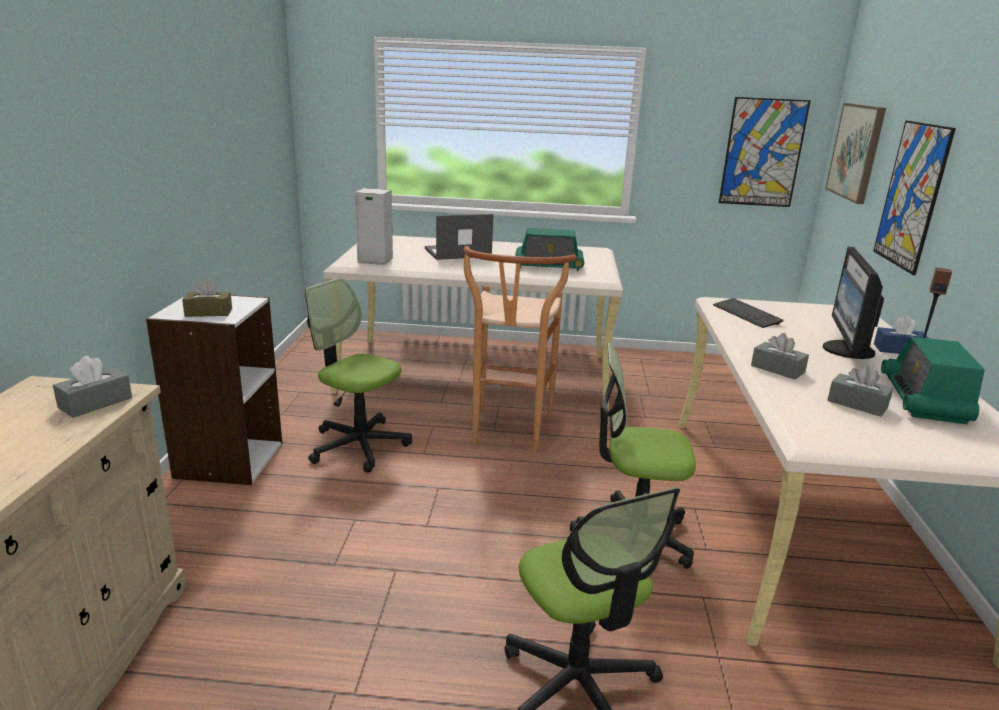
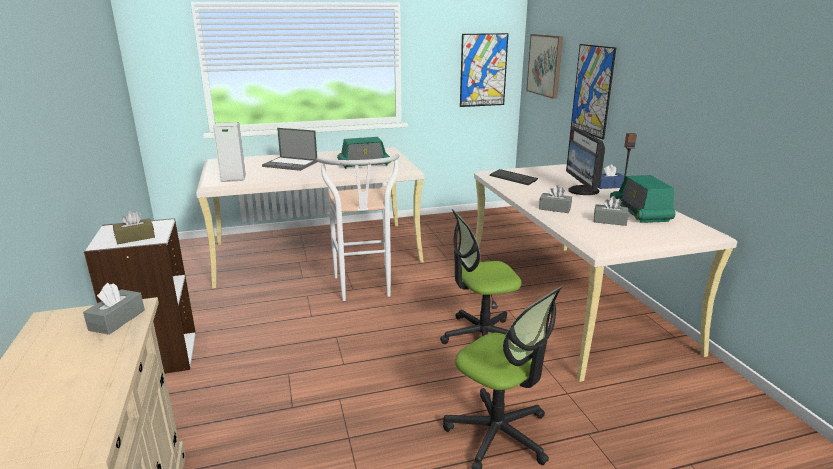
camera: 20 degrees left, 0 degrees up
(359, 445) = (259, 321): office chair -> none
(457, 253) = (291, 164): laptop -> laptop turned 120 degrees counterclockwise
(508, 433) = (364, 289): brown stool -> white stool

